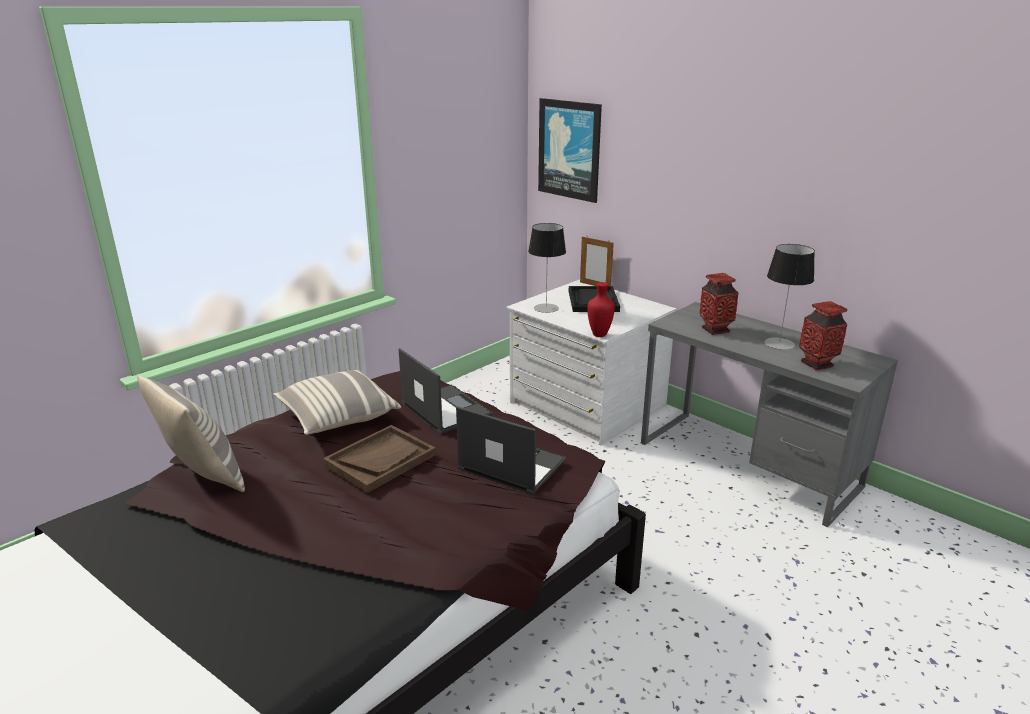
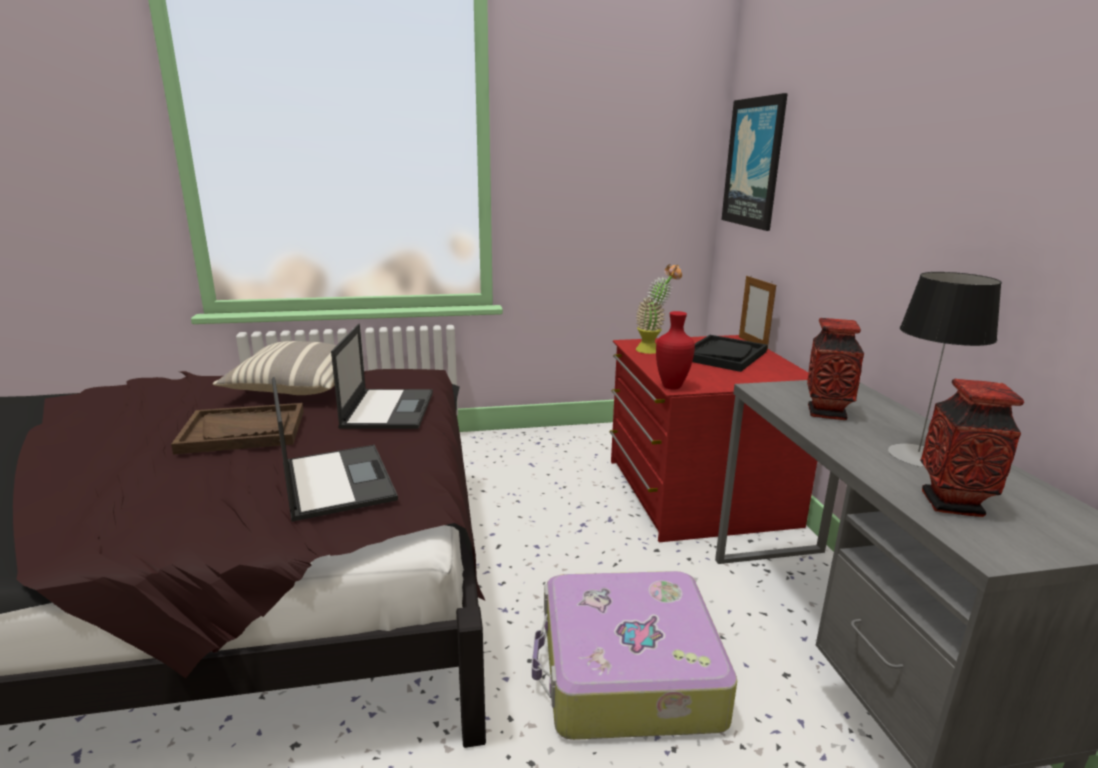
camera: 35 degrees right, 5 degrees down
(203, 476) = (121, 398): pillow -> none
(546, 308) = (653, 350): table lamp -> potted plant
(586, 404) = (696, 492): white dresser -> red dresser
(663, 522) = (627, 672): none -> suitcase

